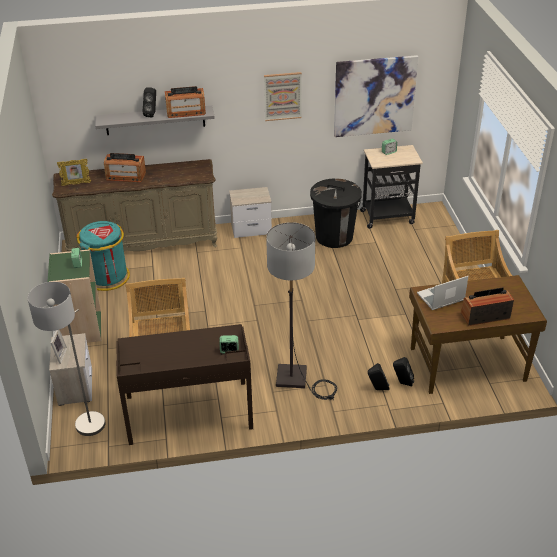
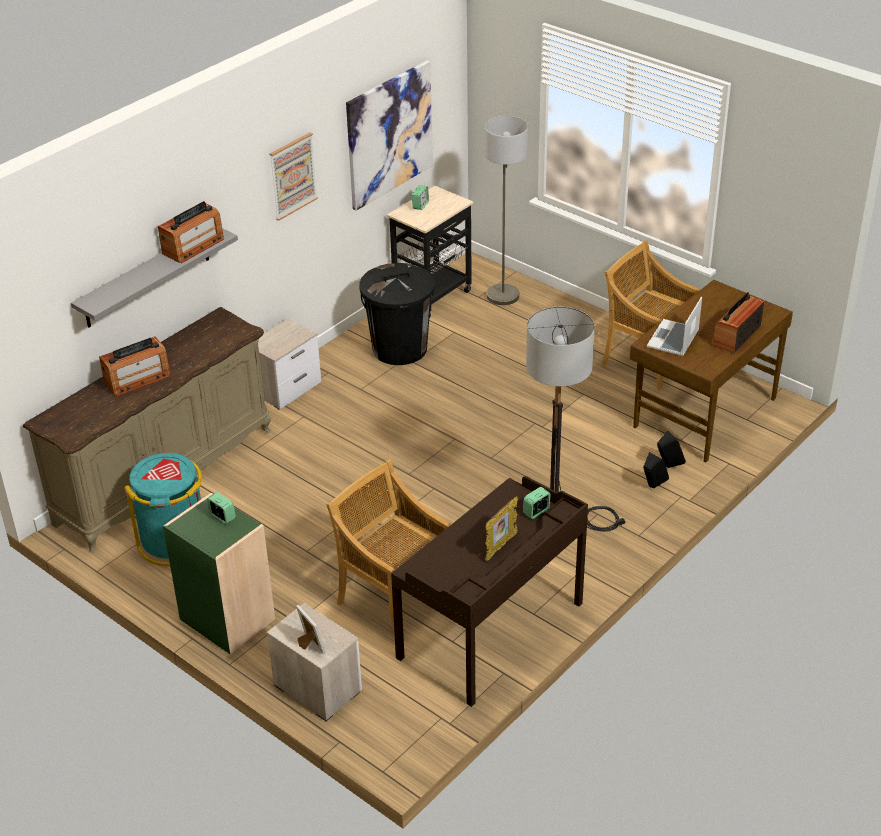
camera: 40 degrees left, 0 degrees up
(76, 184) = (80, 421): picture frame -> picture frame (500, 547)
(84, 430) = (397, 726): grey floor lamp -> grey floor lamp (504, 301)
(152, 114) = (151, 268): black speaker -> none

